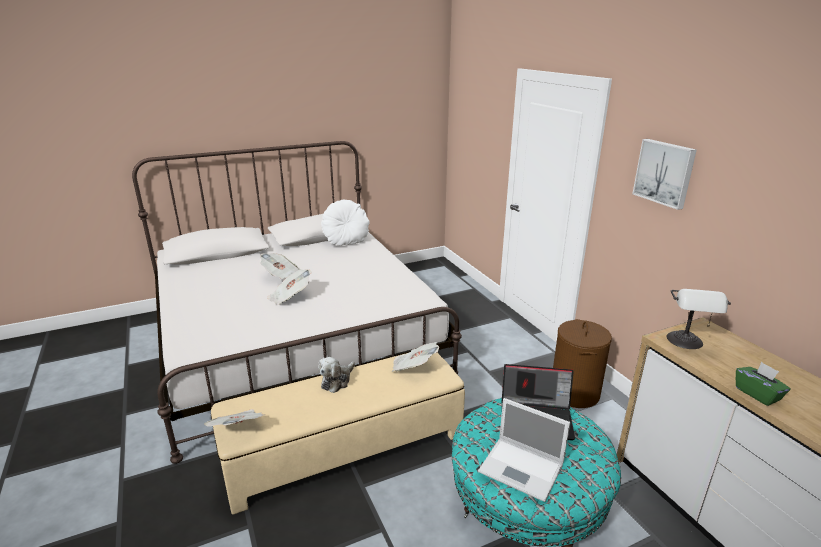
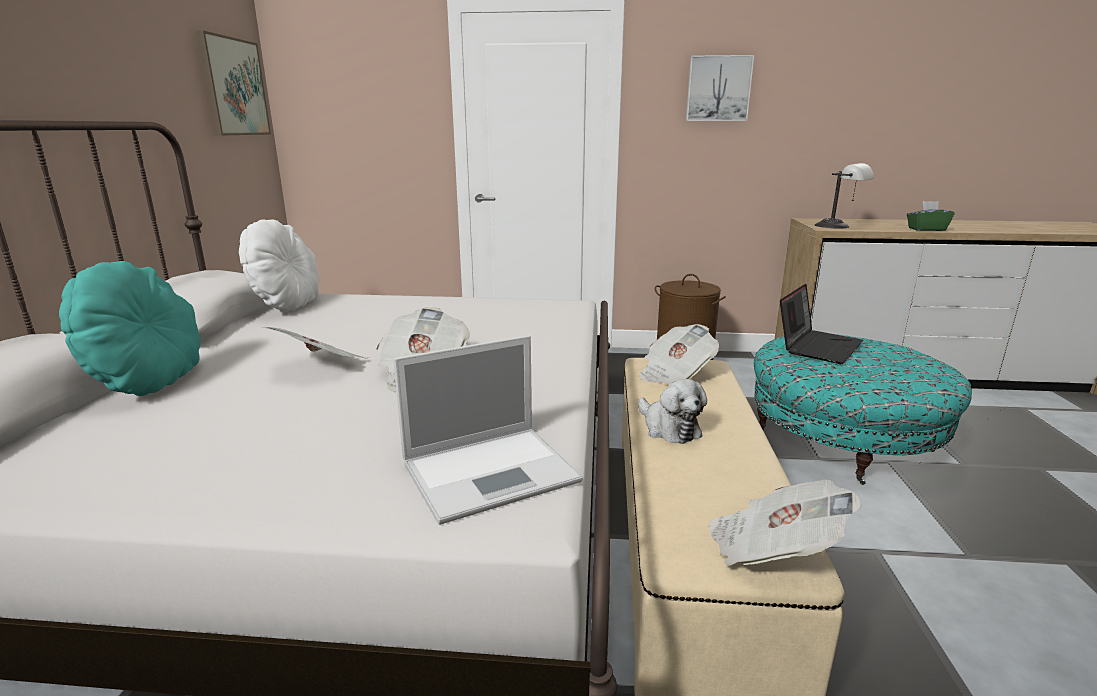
camera: 60 degrees left, 5 degrees down
(247, 259) = (150, 385): none -> turquoise pillow
(415, 114) = (233, 87): none -> picture
(522, 469) = (906, 372): laptop -> laptop (493, 471)

